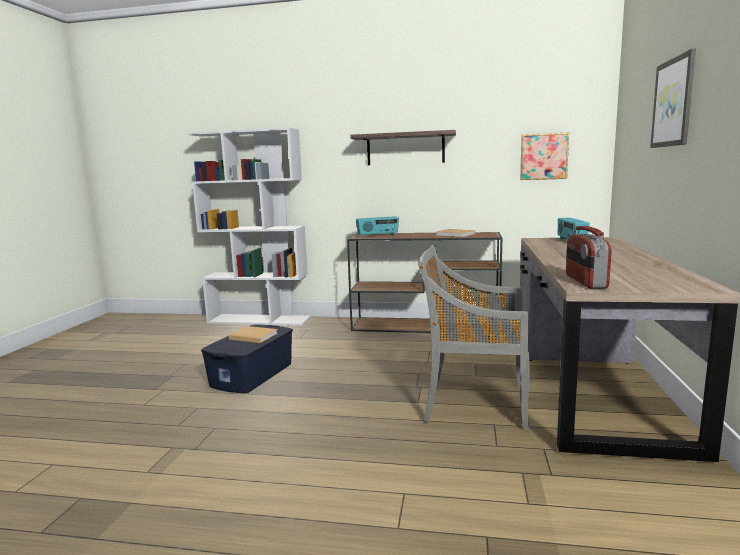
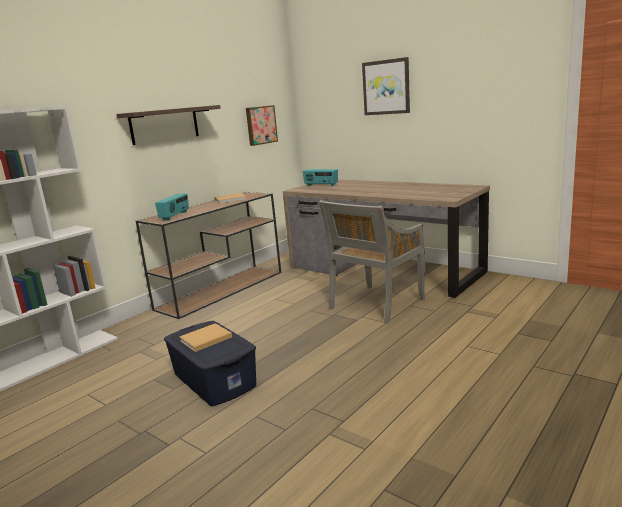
camera: 60 degrees left, 5 degrees up
(585, 281) = (437, 197): radio -> none

